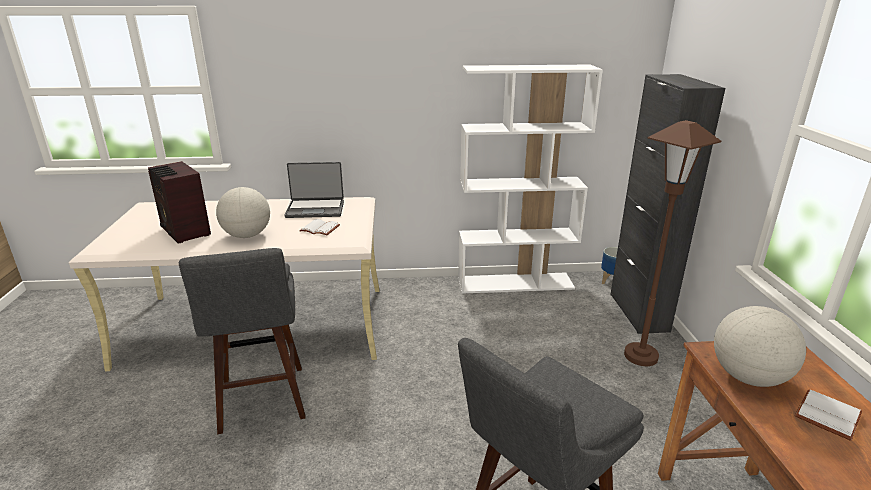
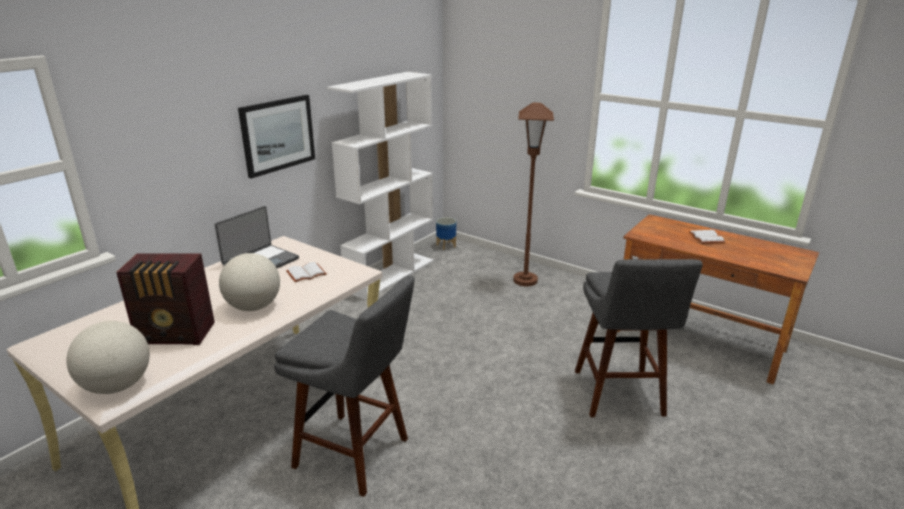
camera: 50 degrees left, 0 degrees up
(398, 104) = (278, 135): none -> picture
(638, 312) = (488, 257): black cabinet -> none
(748, 377) = (666, 237): globe -> globe (118, 386)

